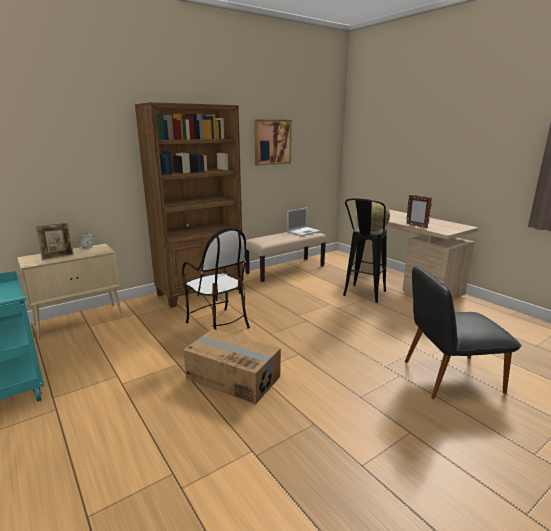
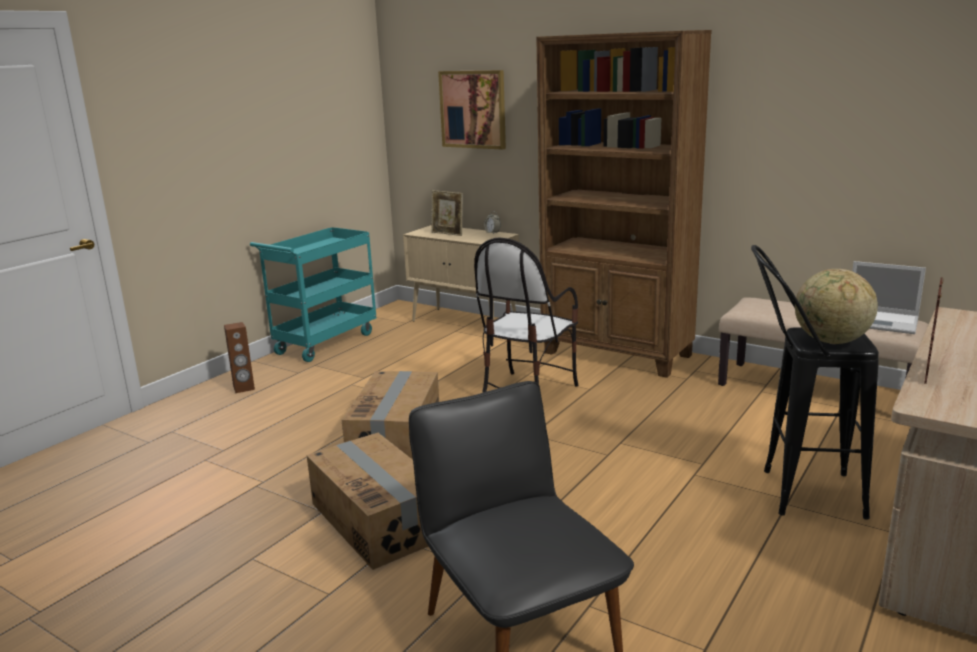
camera: 70 degrees right, 0 degrees up
(44, 449) = (244, 388): none -> brown speaker
(272, 142) = (848, 100): picture -> picture (473, 109)
(335, 401) = (379, 519): none -> cardboard box

